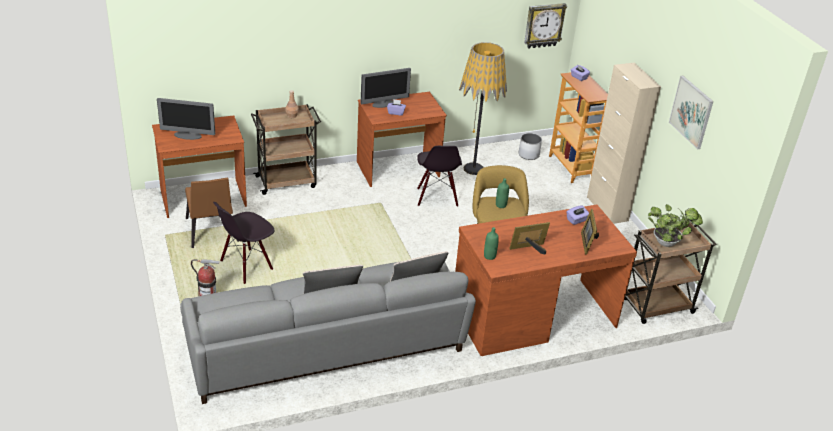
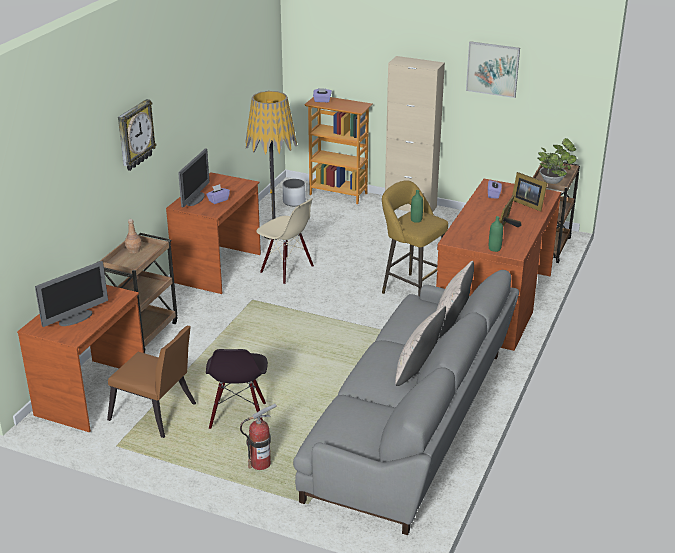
camera: 45 degrees left, 5 degrees down
(436, 197) = (286, 270): black chair -> beige chair
(544, 25) = (266, 64): wall clock -> wall clock (135, 135)

